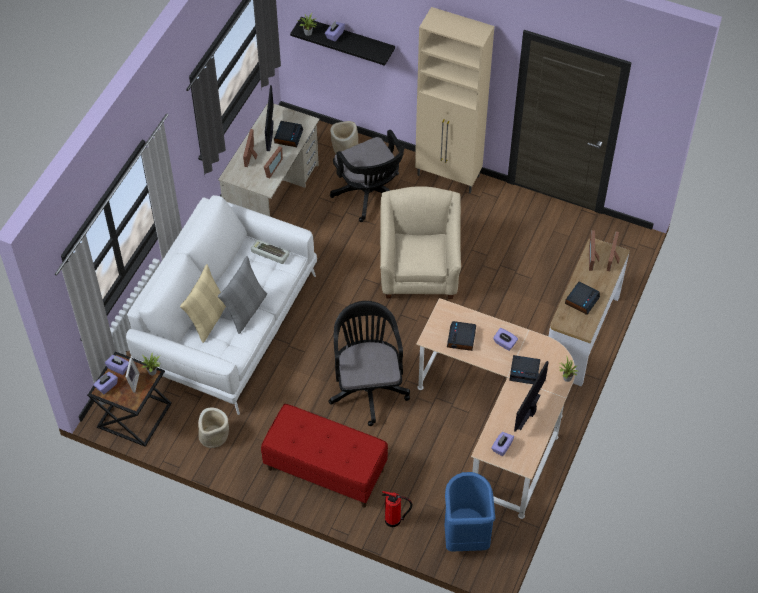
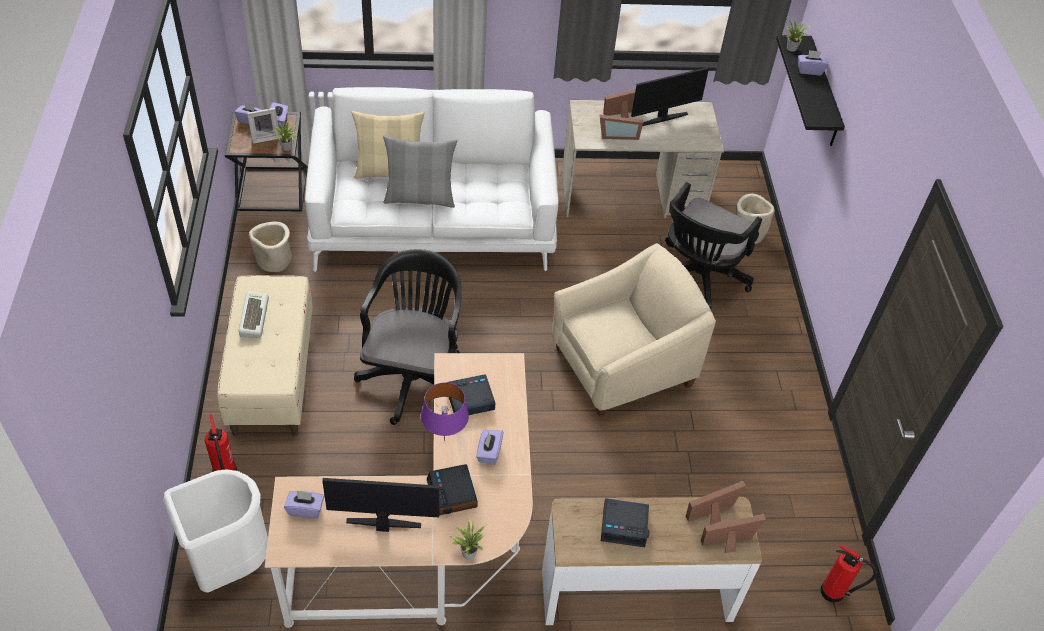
camera: 60 degrees right, 5 degrees down
(269, 253) = (511, 189): keyboard -> keyboard (253, 317)
(288, 136) = (675, 134): alarm clock -> none
(325, 470) = (272, 376): red bench -> beige bench
(367, 386) = (414, 376): black office chair -> black office chair turned 45 degrees counterclockwise
(449, 176) = (787, 346): beige cabinet -> none
(465, 536) = (229, 564): blue trash can -> white trash can
(485, 362) = (444, 439): none -> purple table lamp
(623, 243) = (834, 593): none -> fire extinguisher

